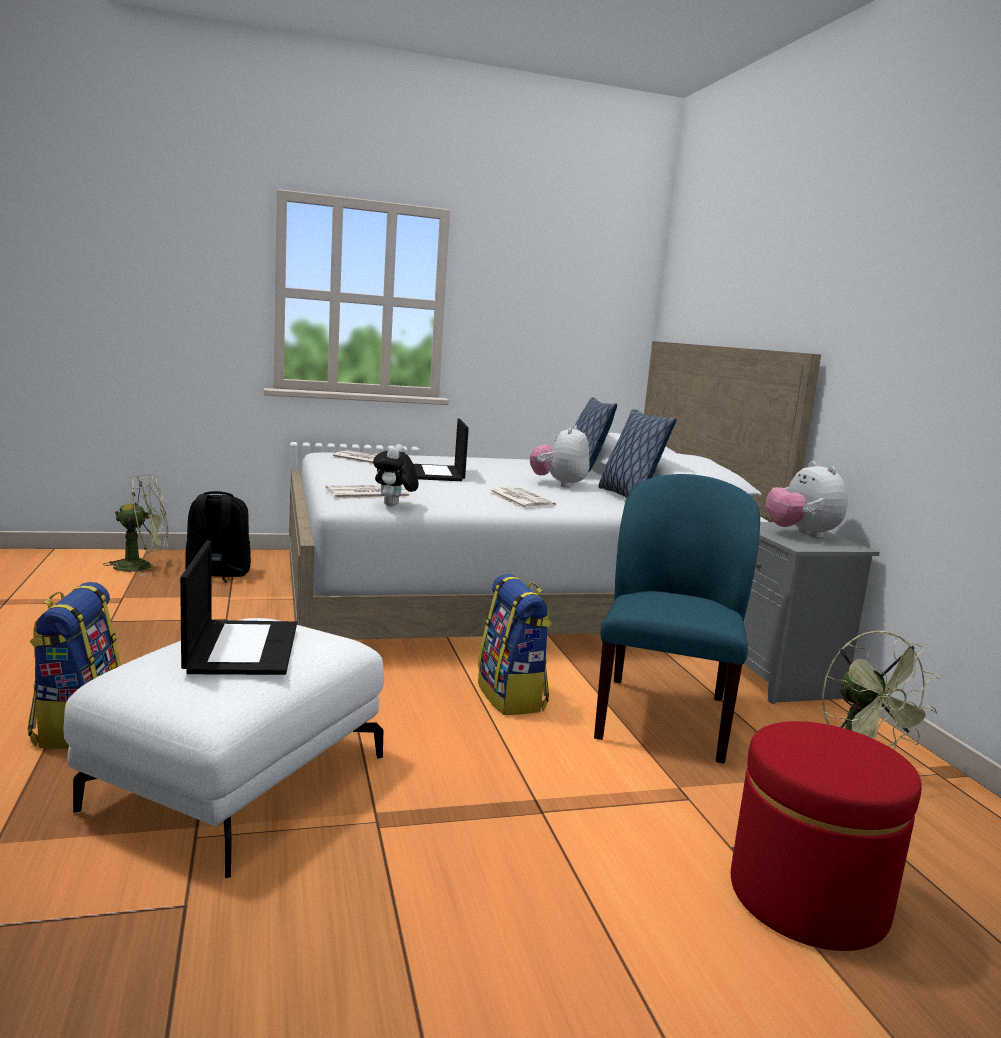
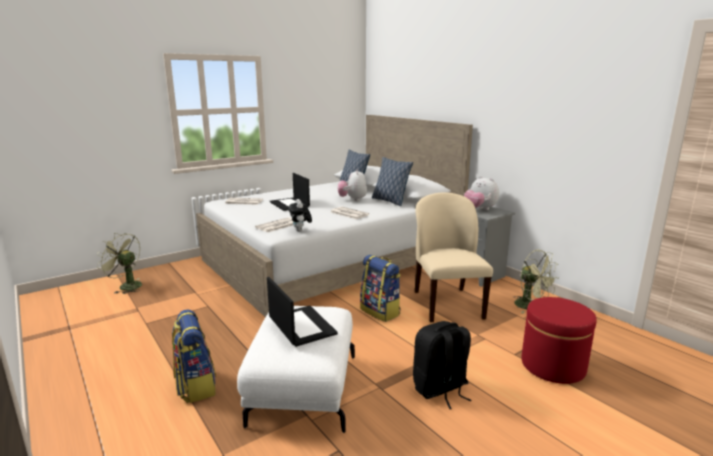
camera: 20 degrees left, 5 degrees up
(142, 567) = (126, 286): green fan -> green fan turned 120 degrees counterclockwise
(217, 574) = (174, 280): black backpack -> black backpack (440, 389)
(663, 716) = (447, 304): blue chair -> beige chair

